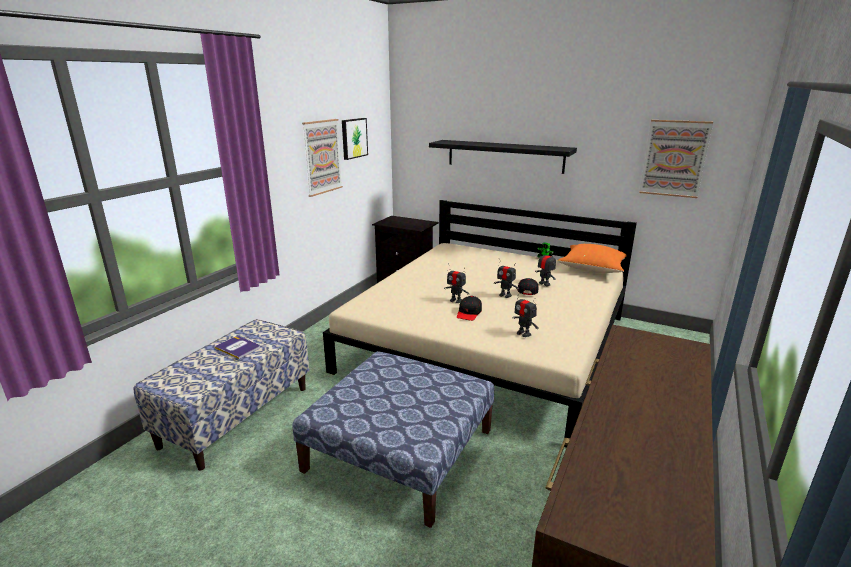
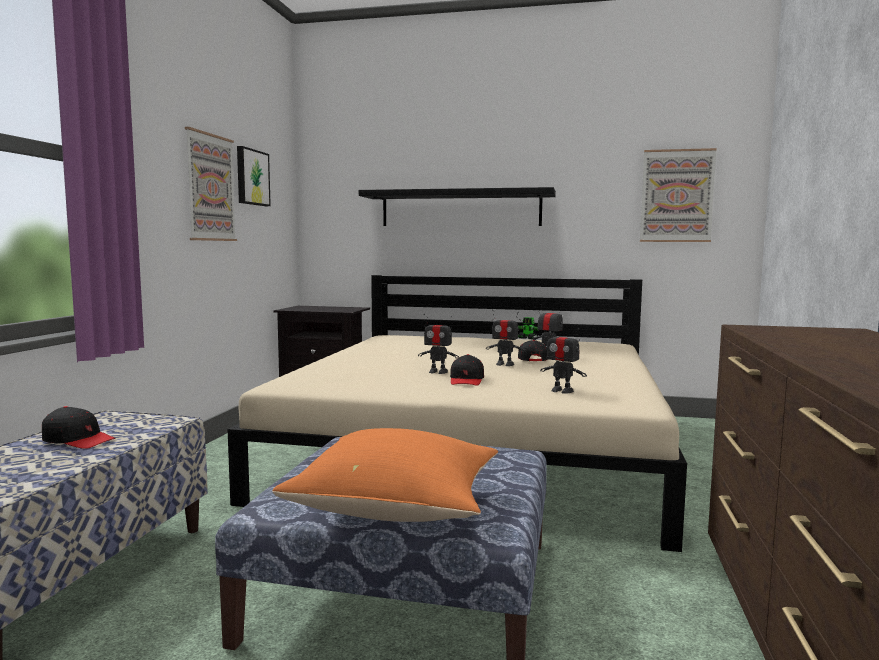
camera: 15 degrees left, 15 degrees down
(238, 348) = (78, 440): book -> black cap
(593, 269) = (598, 343): orange pillow -> orange pillow (398, 508)

